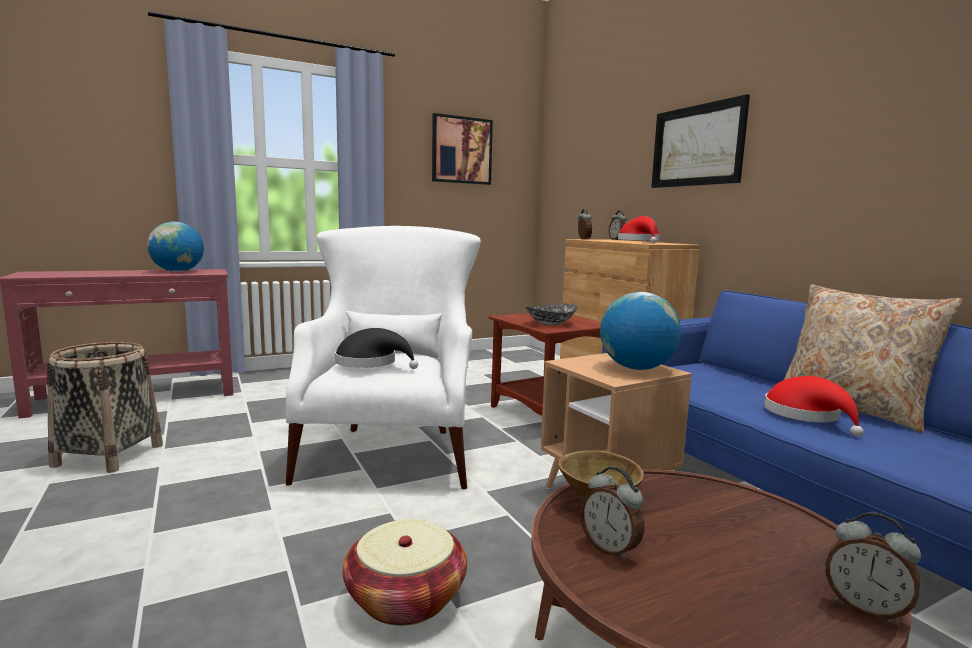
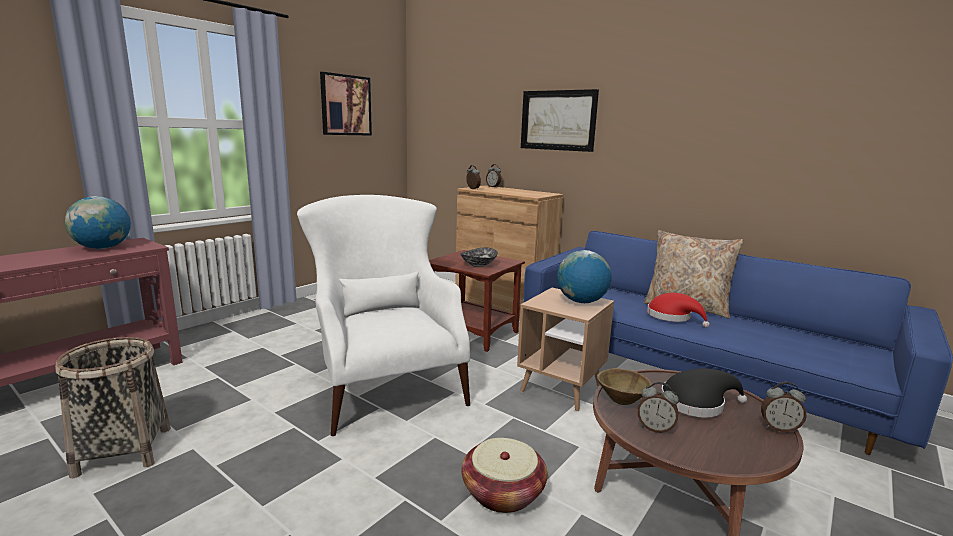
camera: 25 degrees left, 5 degrees up
(371, 363) = (384, 323): black hat -> black hat (696, 403)
(640, 241) = (519, 191): red hat -> none

